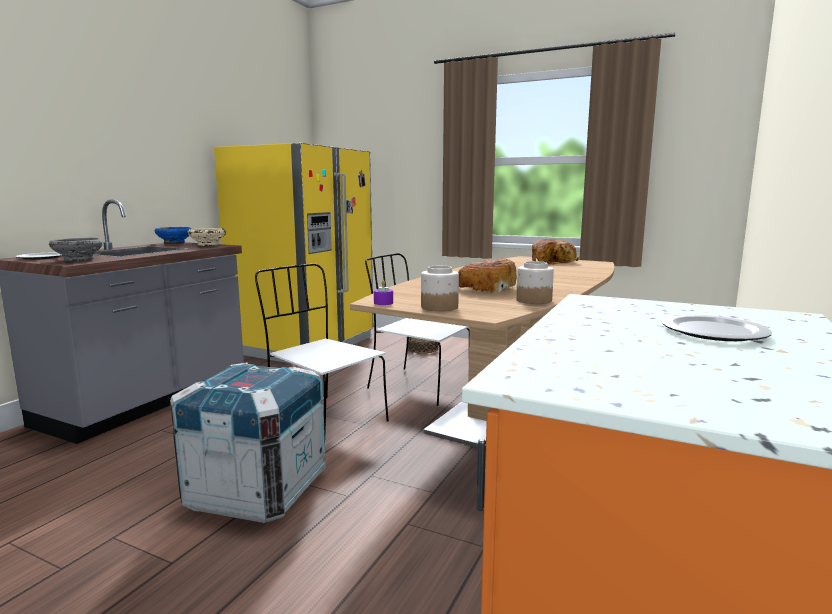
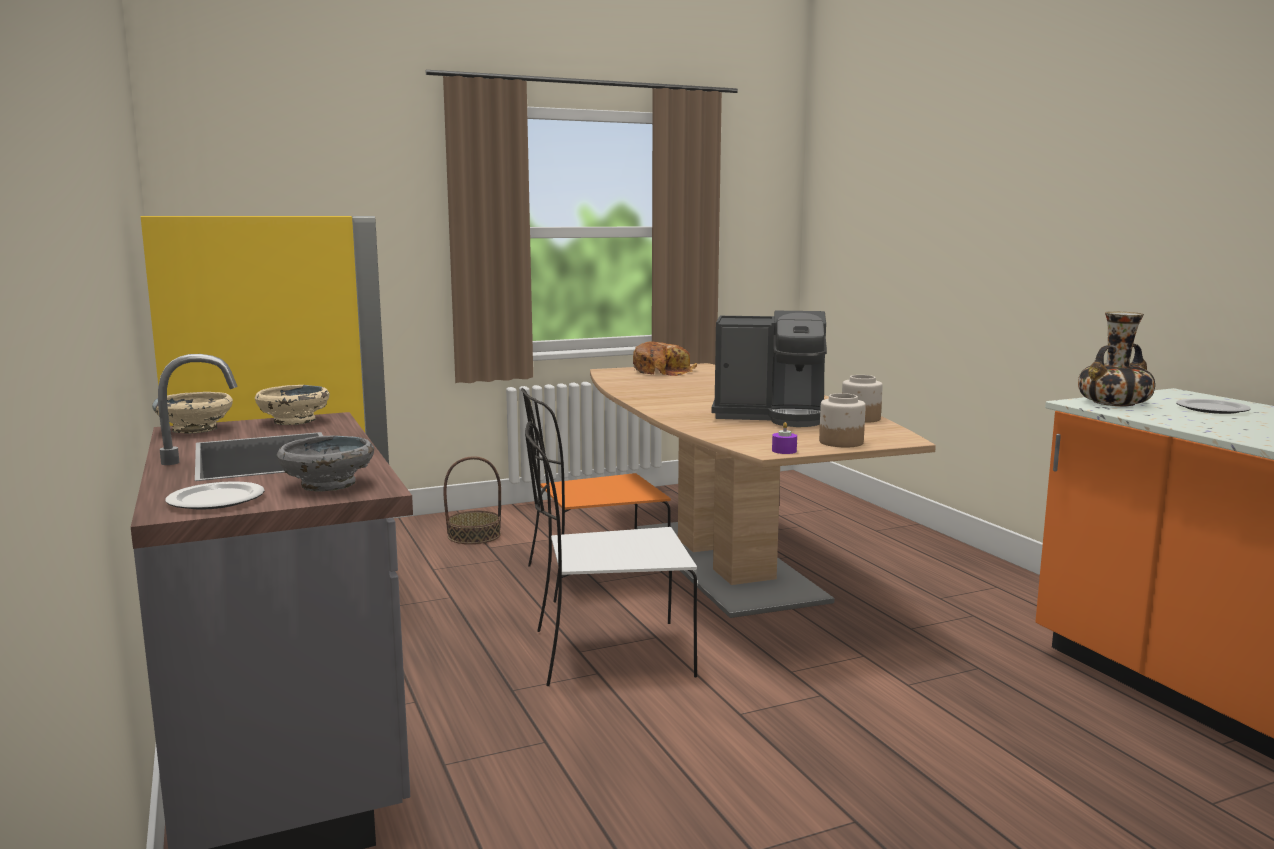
camera: 50 degrees left, 0 degrees up
(174, 243) = (196, 429): blue bowl -> beige bowl
(257, 490) = (746, 738): crate -> none
(417, 385) = (593, 578): white chair -> orange chair
(485, 288) = (772, 416): bread -> coffee machine
(627, 306) = (1115, 403): none -> vase

